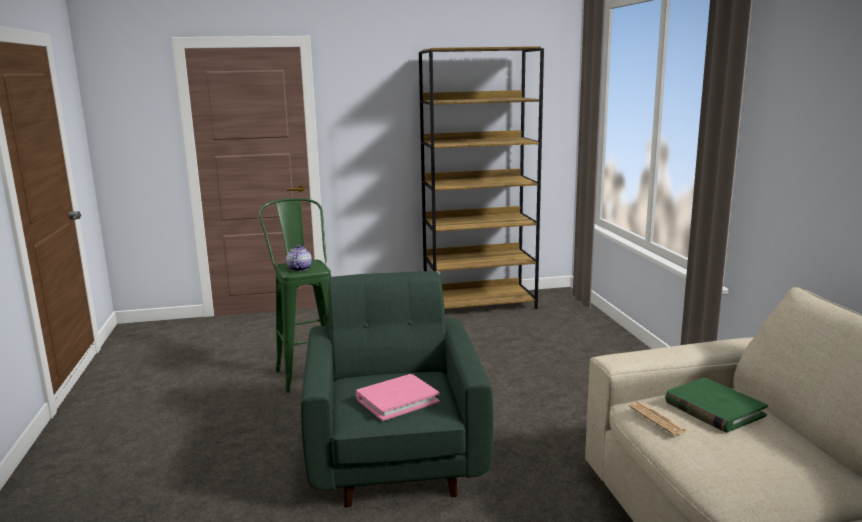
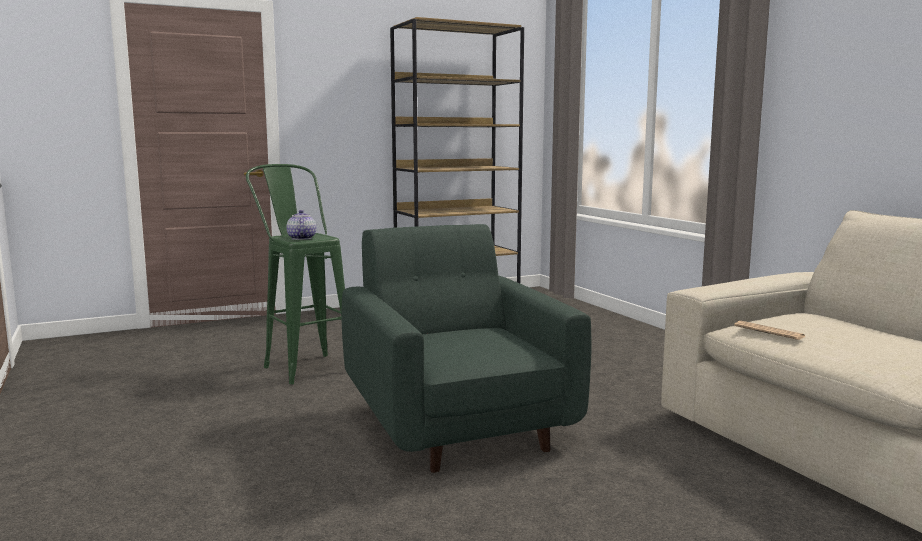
camera: 15 degrees left, 5 degrees down
(397, 400) = (478, 347): pink book -> none
(713, 409) = (811, 322): green book -> none

